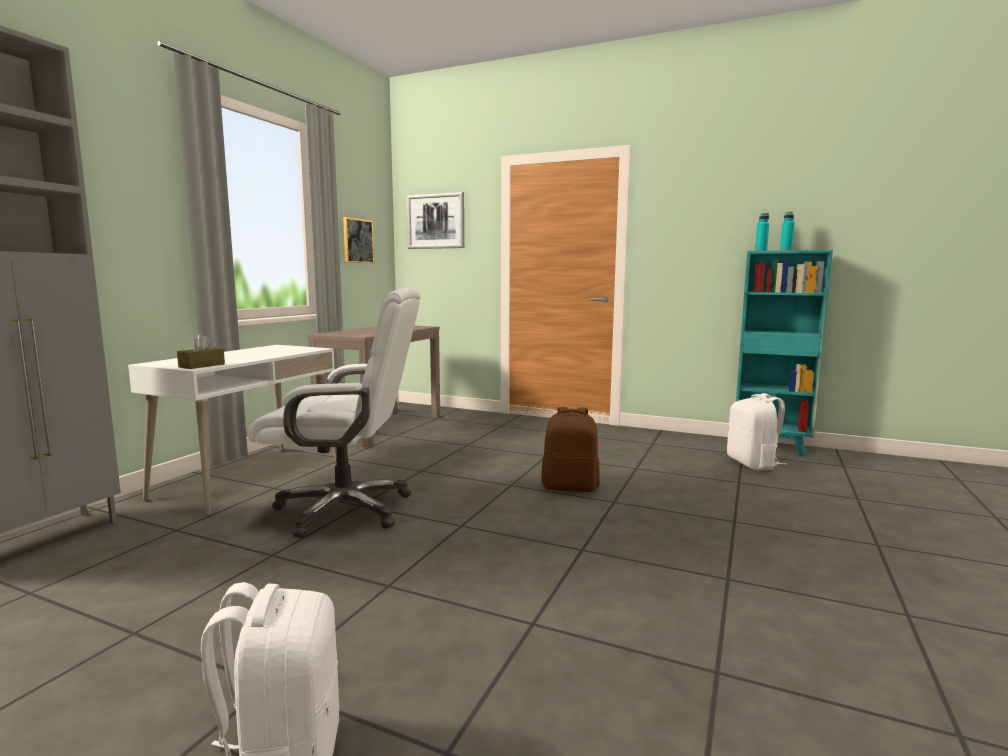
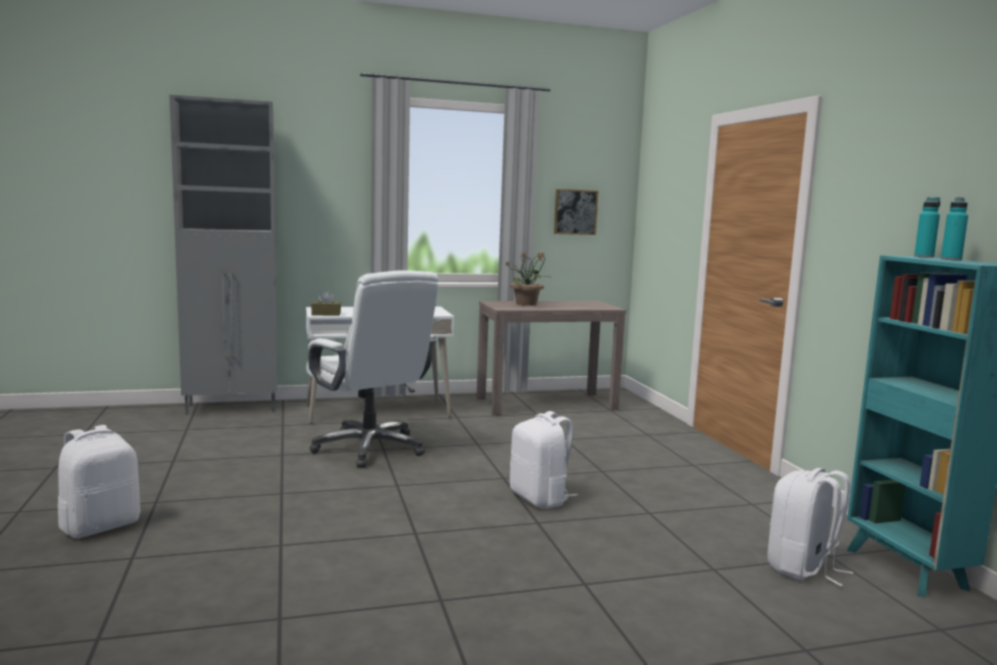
camera: 50 degrees right, 0 degrees up
(358, 331) = (527, 304): none -> potted plant
(435, 221) = (662, 190): picture -> none
(570, 487) = (540, 499): brown backpack -> white backpack

